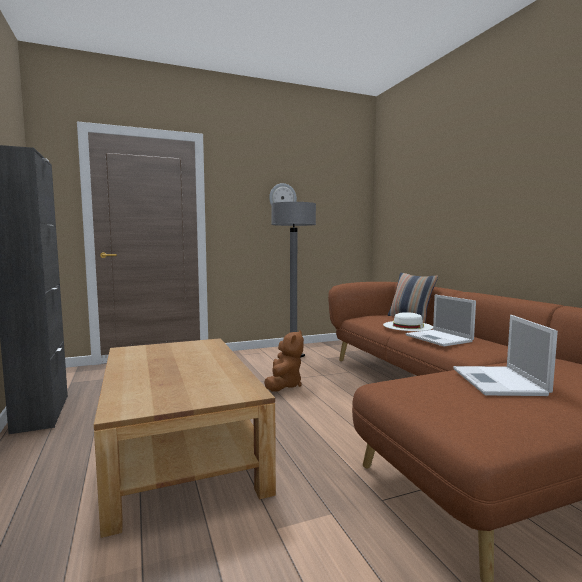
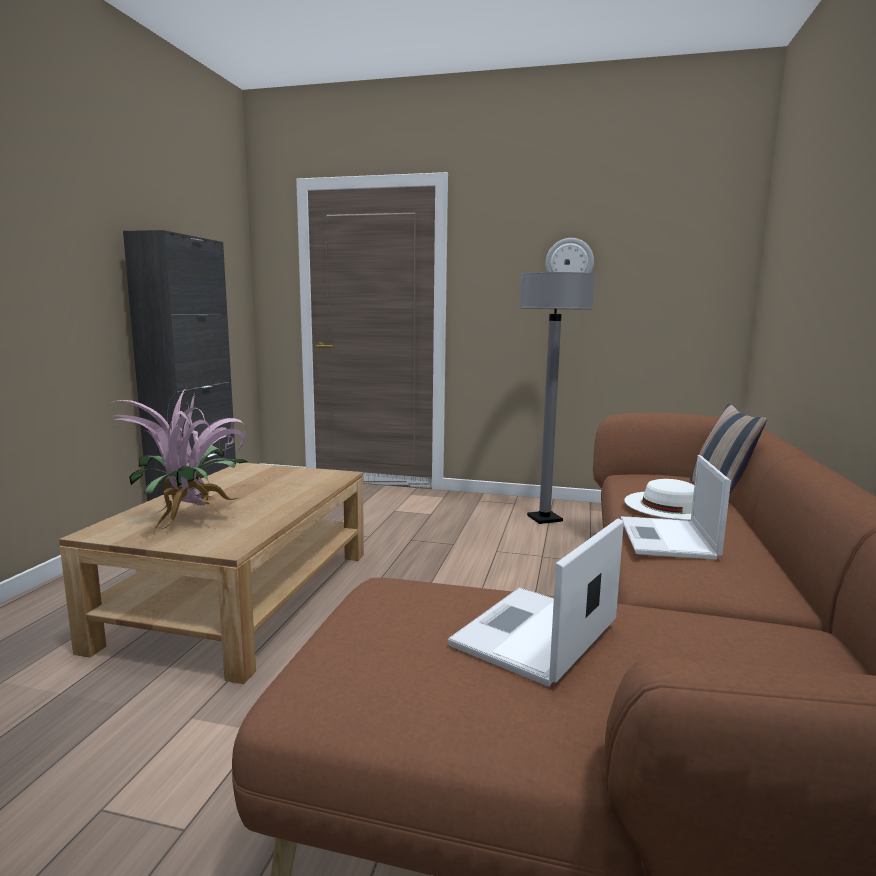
camera: 35 degrees right, 5 degrees up
(177, 385) = (192, 519): none -> potted plant
(284, 385) = (465, 556): brown plush toy -> none

